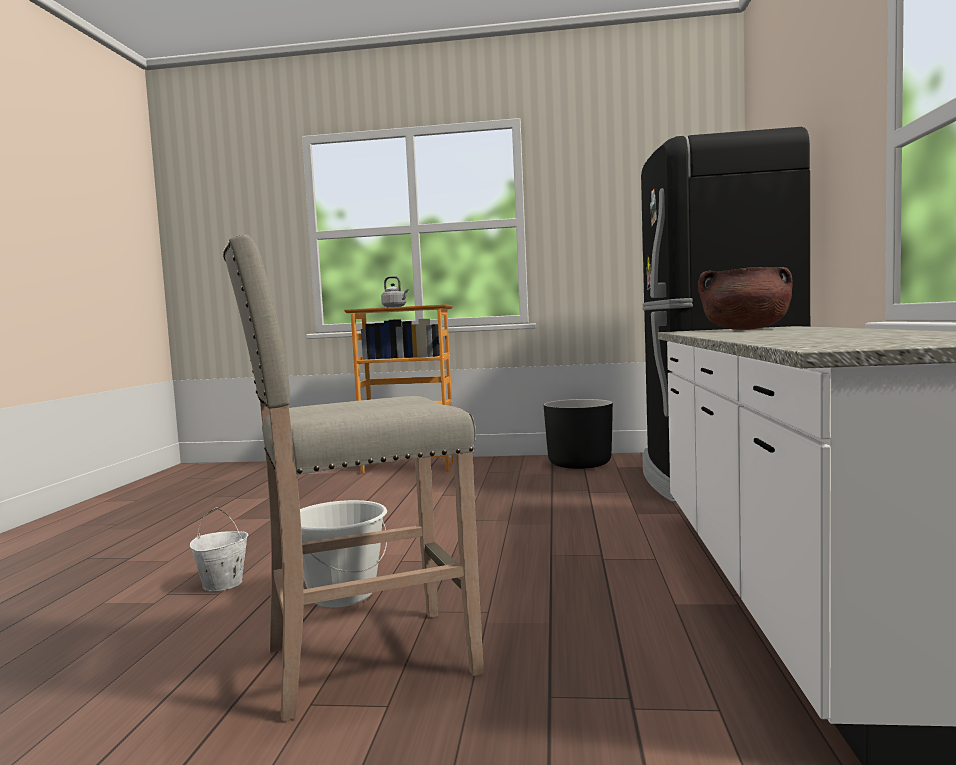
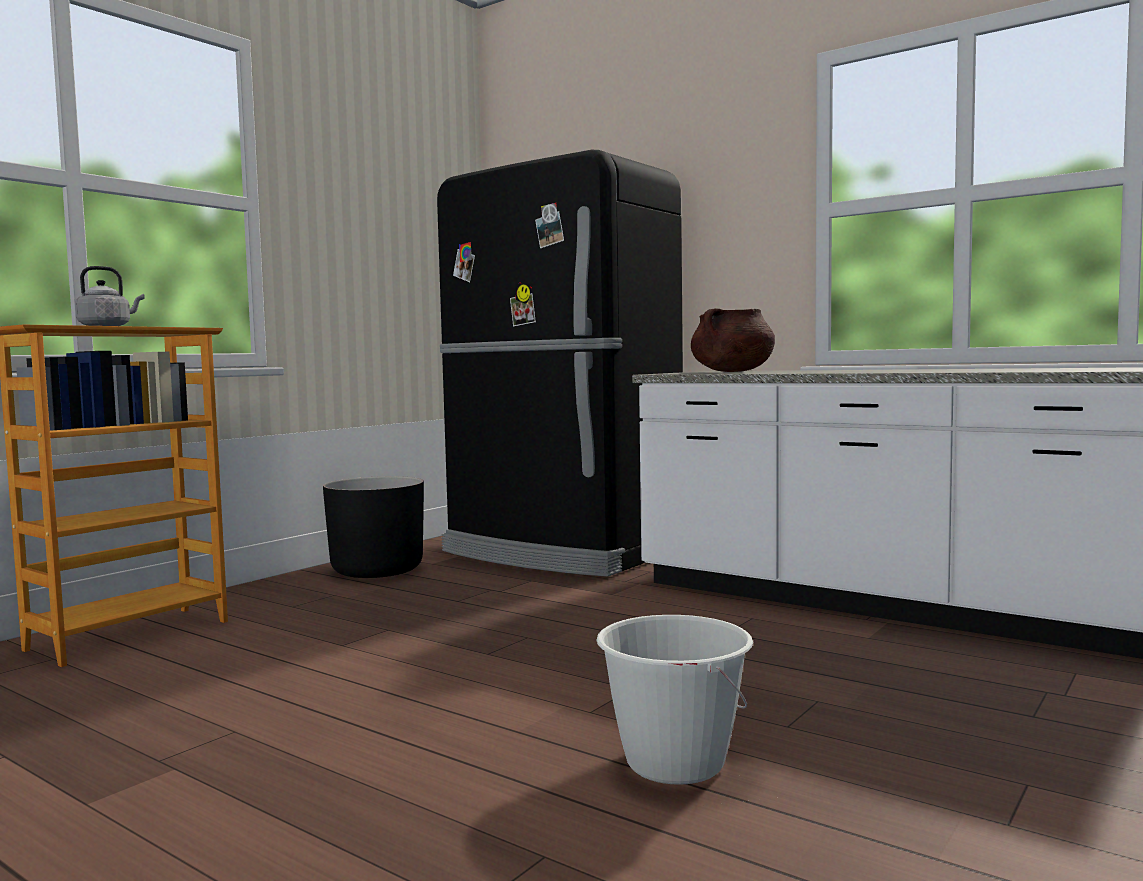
camera: 60 degrees left, 0 degrees up
(222, 584) = (498, 848): white bucket -> none
(364, 661) = (906, 779): beige stool -> none

